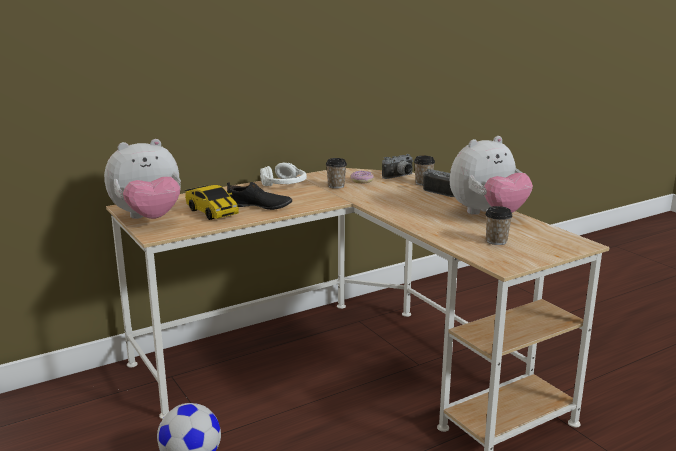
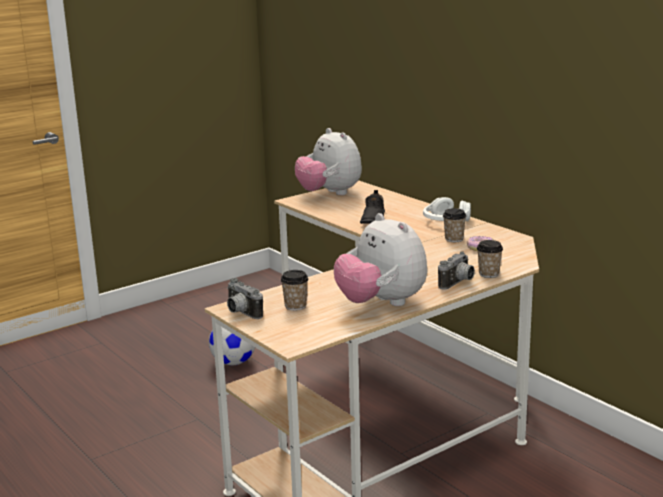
camera: 85 degrees right, 0 degrees up
(212, 212) = (351, 207): toy car -> none
(400, 177) = (509, 263): camera -> camera (240, 313)

